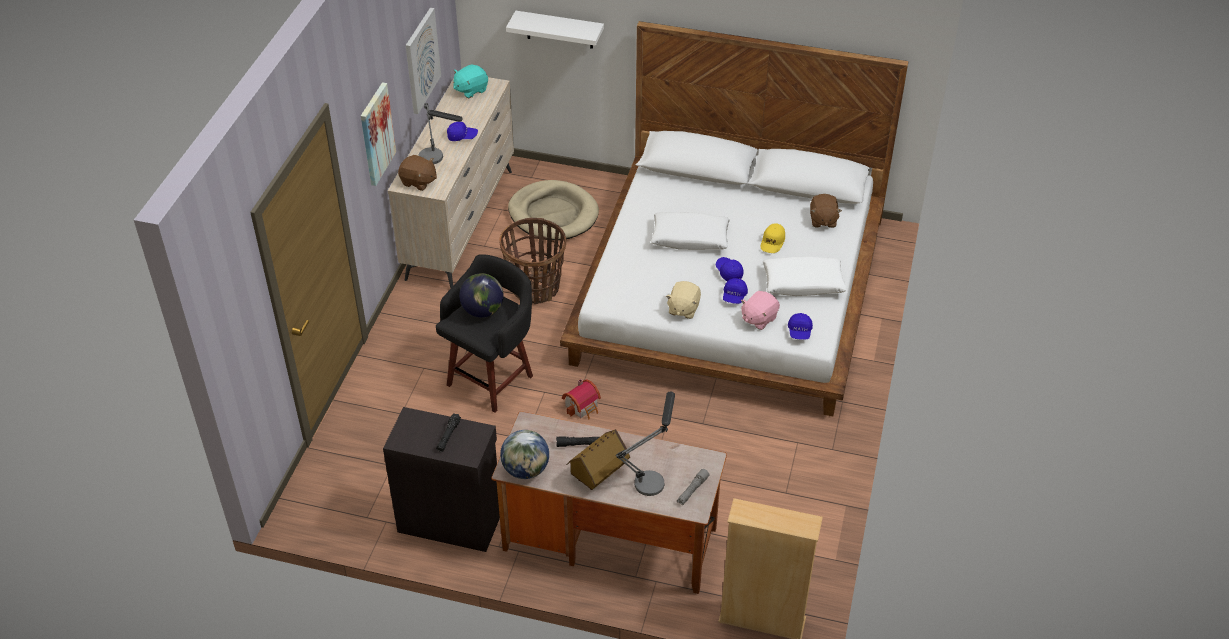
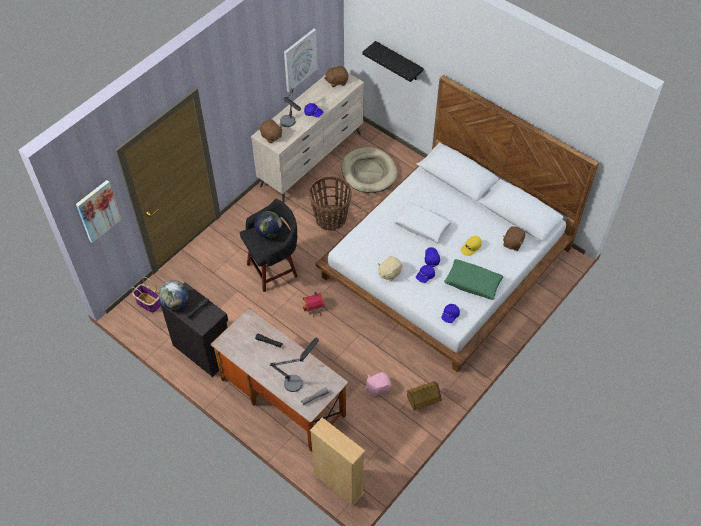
camera: 25 degrees right, 10 degrees up
(322, 489) = (148, 303): none -> basket
(376, 134) = (245, 104): picture -> picture (98, 211)
(470, 90) = (337, 81): turquoise plush toy -> brown plush toy
(526, 470) = (231, 346): globe -> globe (176, 303)
(559, 30) = (398, 61): white shelf -> black shelf
(598, 474) = (269, 365): toy house -> toy house (423, 401)
(758, 318) = (430, 297): pink plush toy -> pink plush toy (377, 388)
(803, 283) = (473, 283): white pillow -> green pillow

